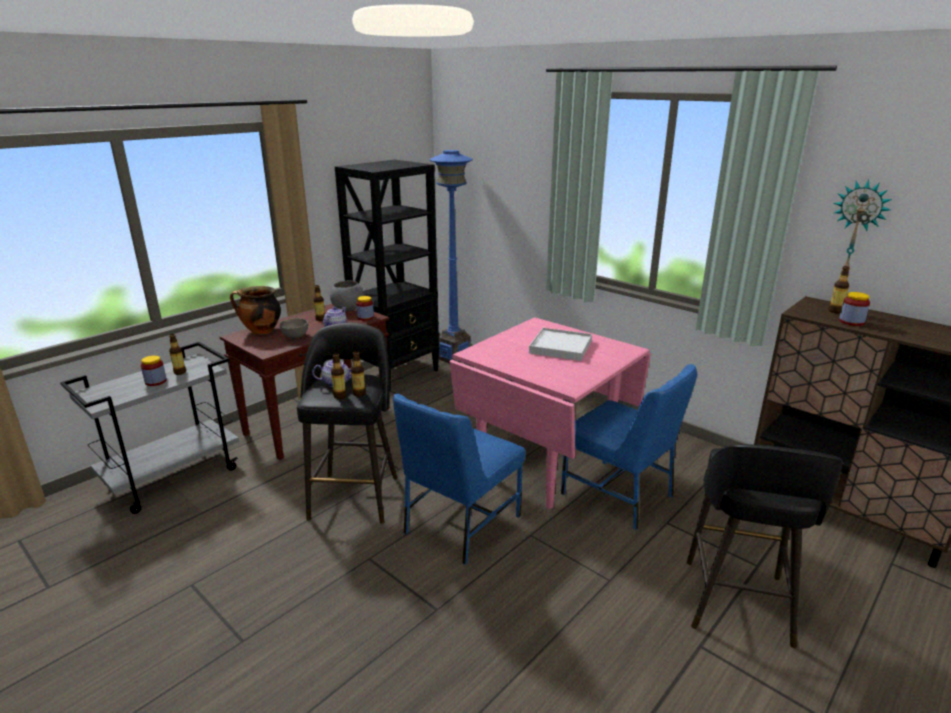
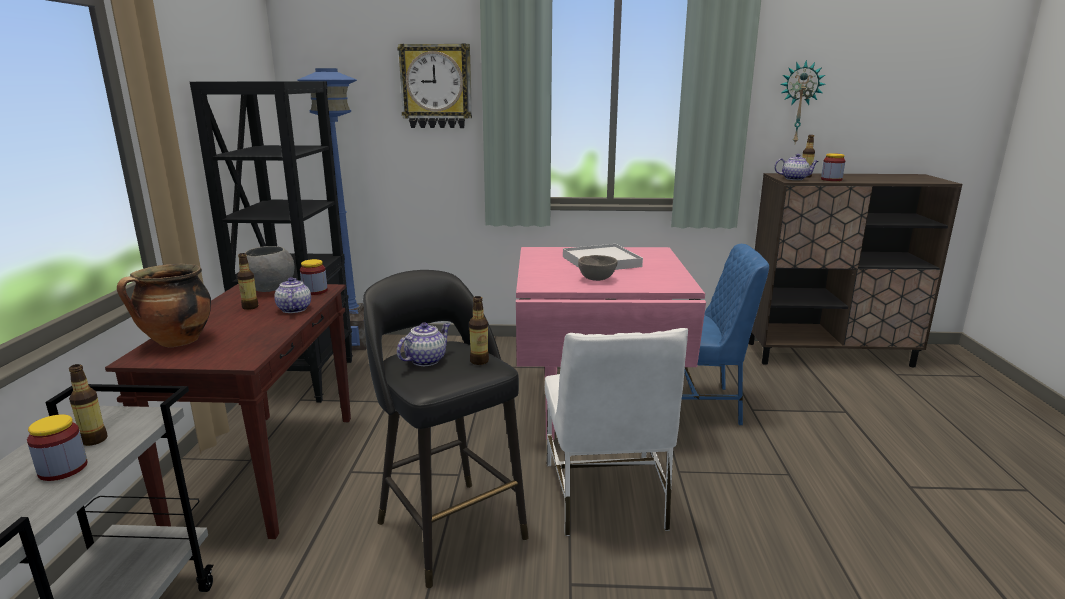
camera: 40 degrees left, 5 degrees down
(295, 336) = (253, 333): grey bowl -> grey bowl (596, 279)
(340, 396) = (460, 371): bottle -> none
(459, 524) = (605, 496): blue chair -> white chair
(527, 169) = (436, 86): none -> wall clock
(737, 605) = (879, 445): black stool -> none
(810, 311) = (795, 179): none -> teapot

